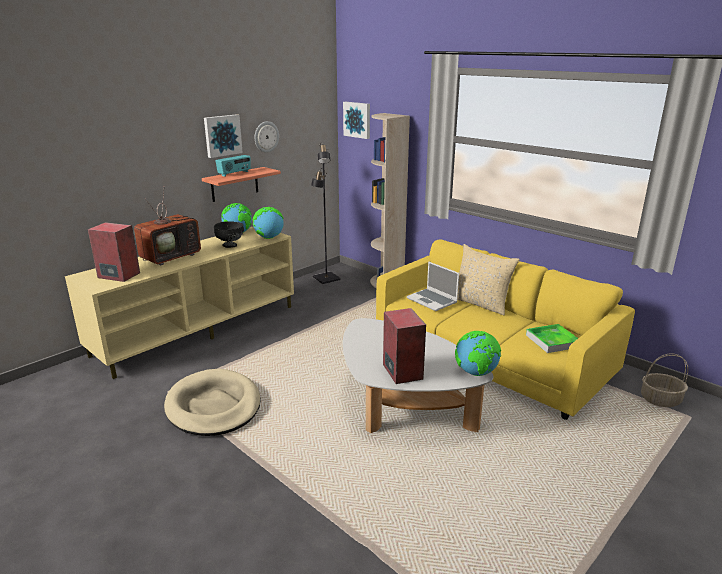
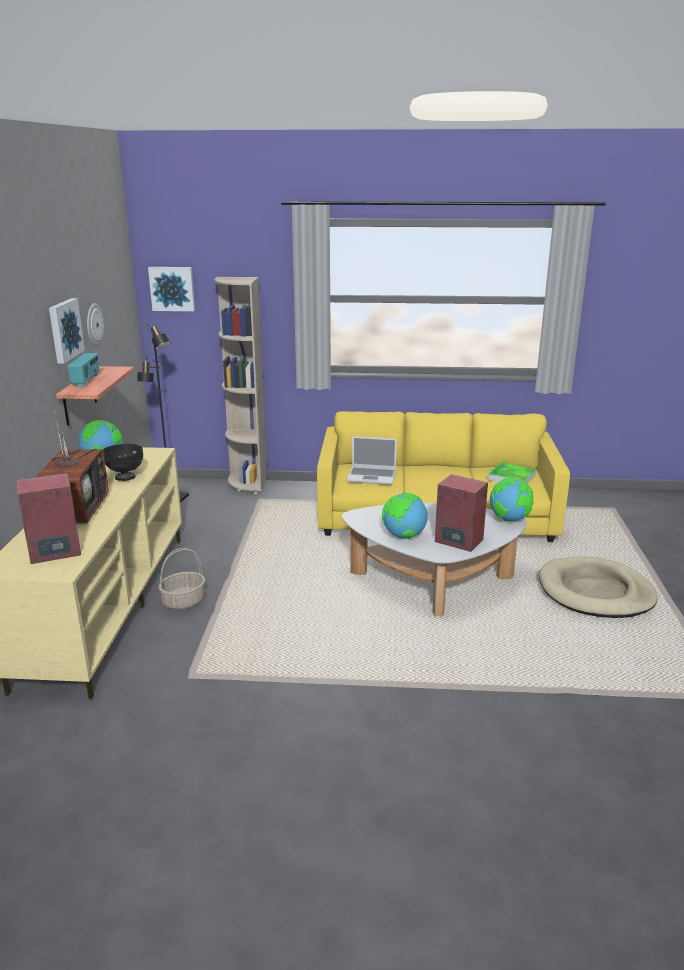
camera: 40 degrees left, 0 degrees up
(214, 406) = (265, 665): beige dog bed -> beige dog bed (595, 592)
(268, 238) = (153, 456): globe -> globe (403, 537)
(480, 303) = (413, 466): beige pillow -> none
(660, 399) = (584, 503): basket -> basket (184, 601)

